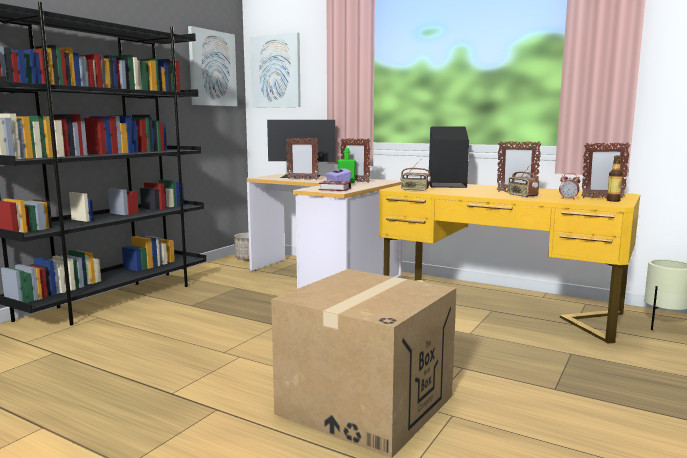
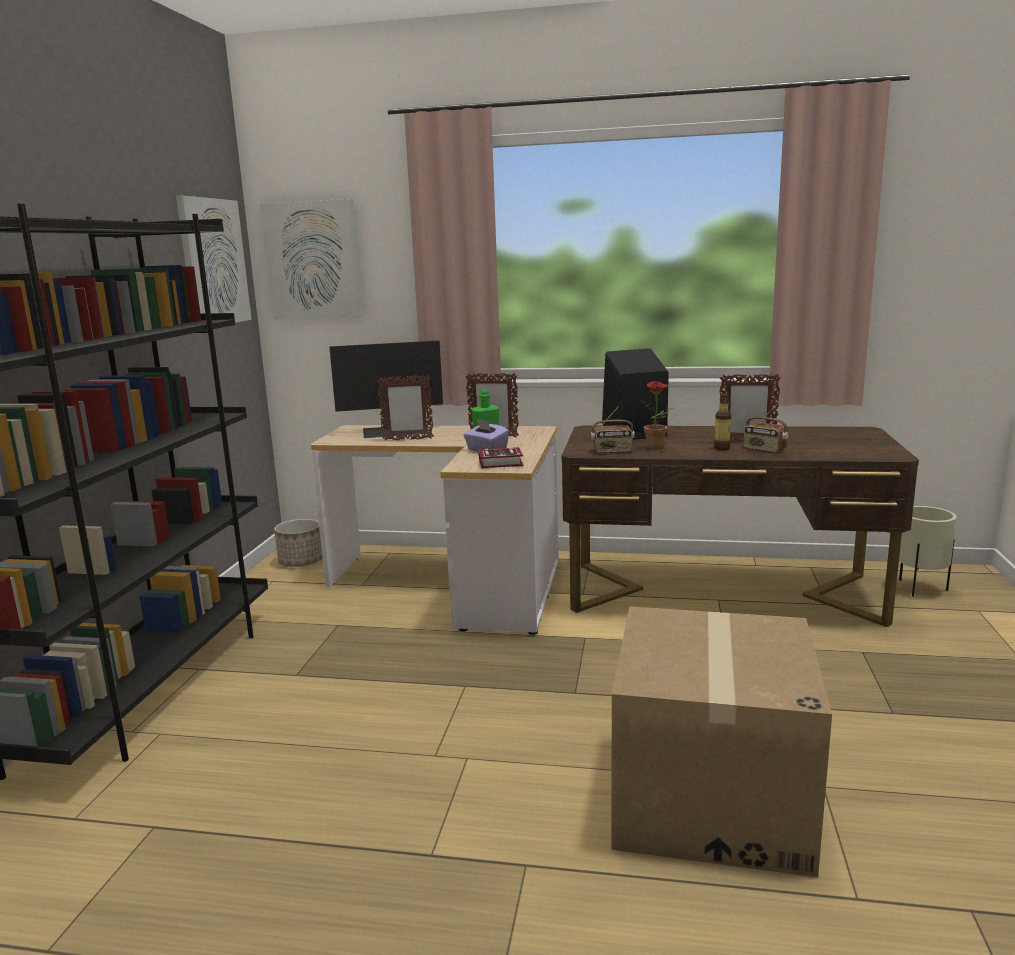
camera: 20 degrees left, 5 degrees up
(449, 191) = (658, 447): none -> potted plant
(498, 307) = (721, 593): yellow desk -> brown desk
(568, 199) = (826, 451): alarm clock -> none
(602, 198) = (857, 443): picture frame -> none
(613, 200) = (878, 448): bottle -> bottle (722, 448)

